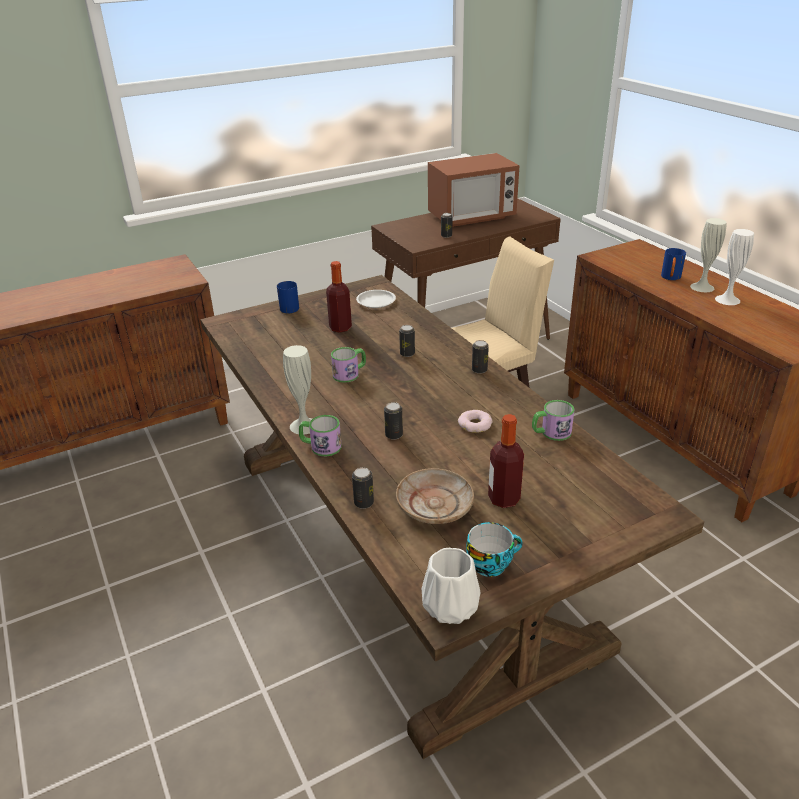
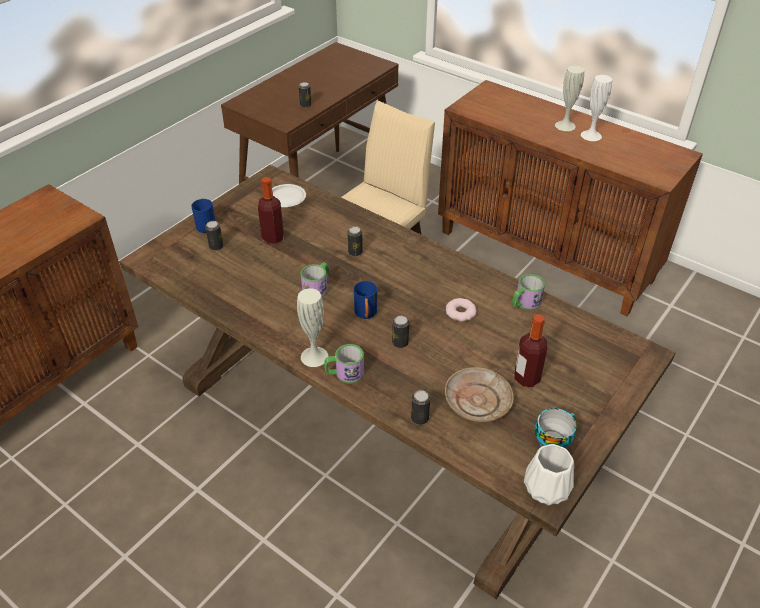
camera: 25 degrees left, 10 degrees up
(471, 217) = (315, 77): microwave -> none
(479, 370) = (429, 254): can -> can (216, 246)
(670, 278) = (536, 121): blue mug -> blue mug (366, 315)

